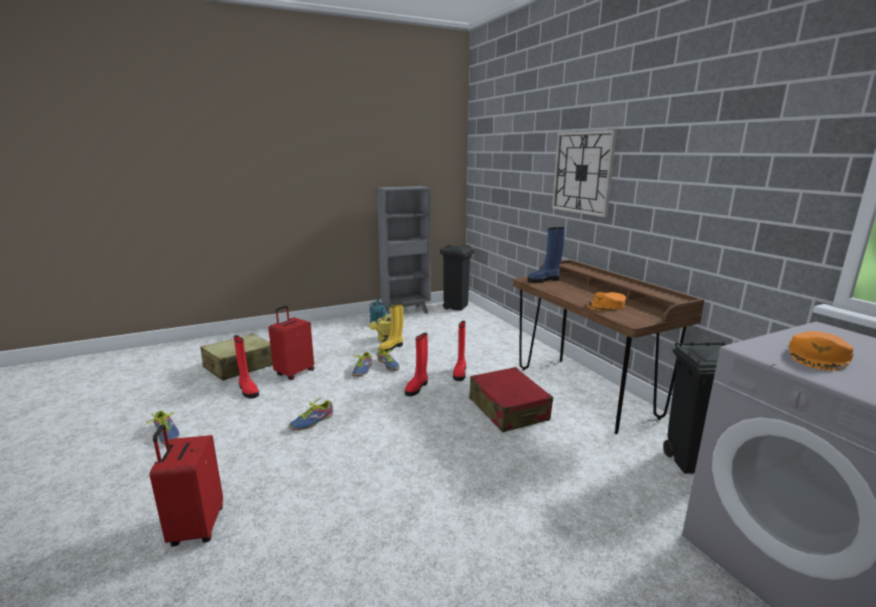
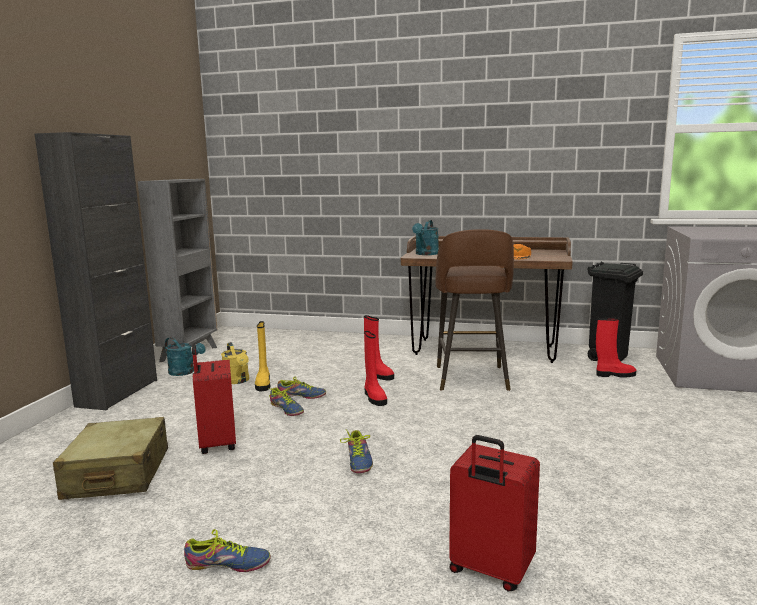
camera: 50 degrees left, 5 degrees down
(248, 390) = (207, 482): red boot -> red boot (614, 375)
(330, 323) = (117, 393): none -> black cabinet
(456, 307) = (233, 334): black trash can -> none
(508, 410) = (471, 379): red suitcase -> brown stool
(544, 280) = (426, 254): blue boot -> turquoise watering can
(582, 172) = (418, 148): wall clock -> none
(819, 357) = (721, 233): orange cap -> none

